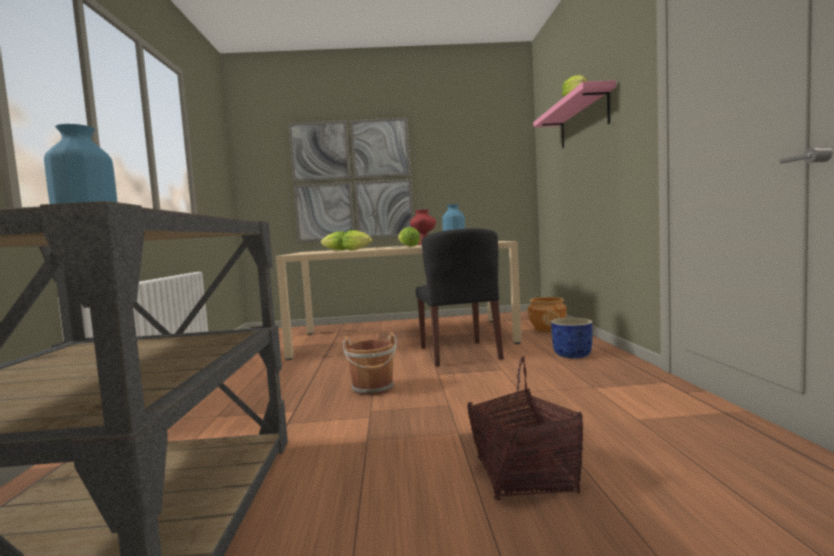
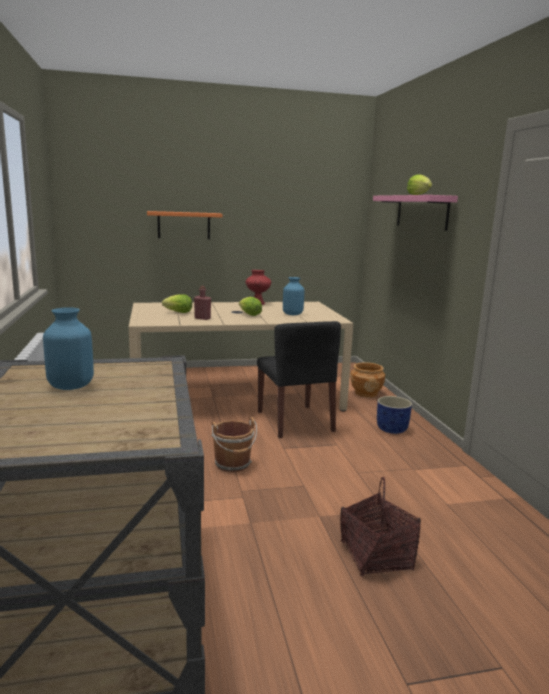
camera: 10 degrees left, 10 degrees up
(352, 180) = (184, 225): picture -> orange shelf
(356, 250) = (202, 318): lettuce -> red bottle

